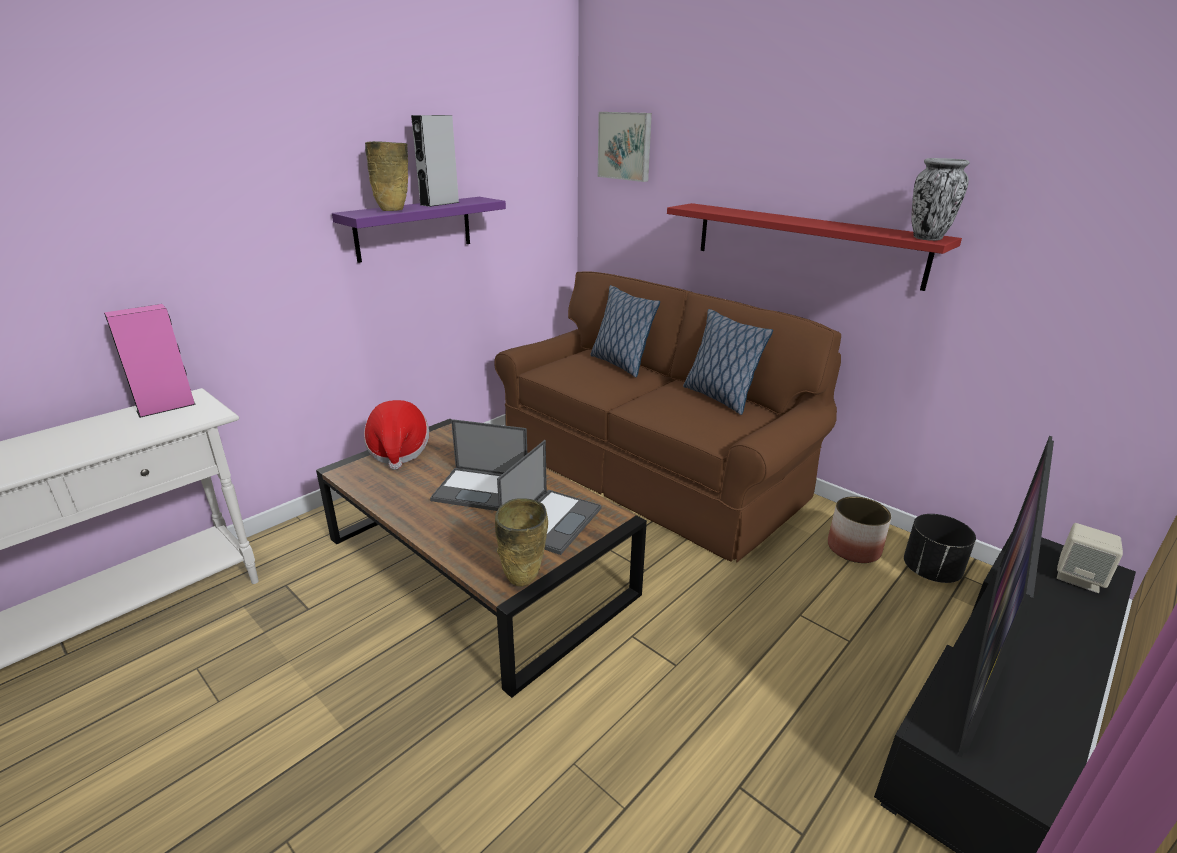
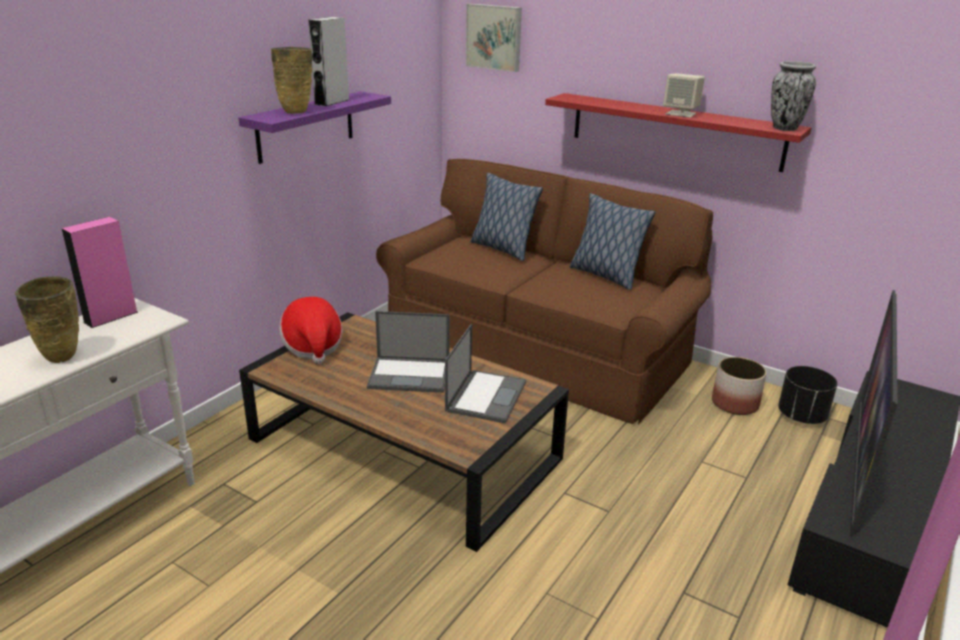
camera: 10 degrees left, 0 degrees up
(523, 581) = (481, 447): beige vase -> beige vase (61, 359)
(1078, 578) = (920, 405): beige speaker -> beige speaker (681, 114)

